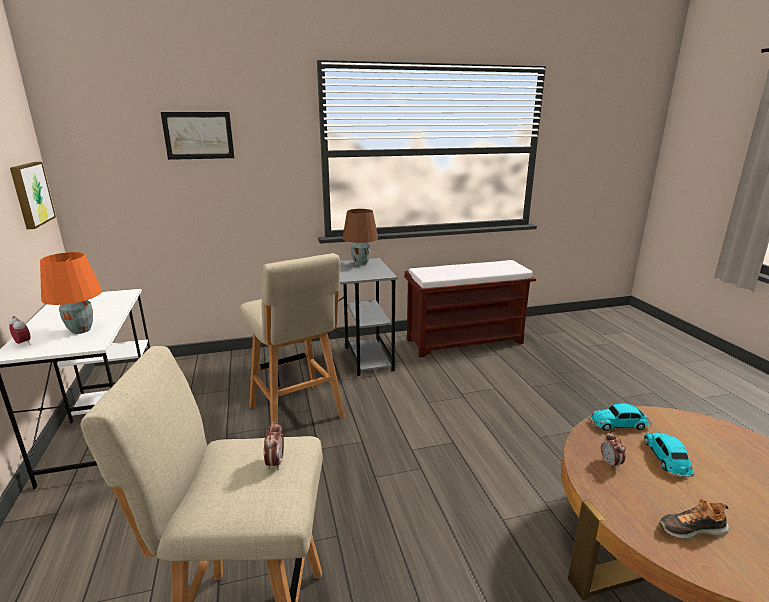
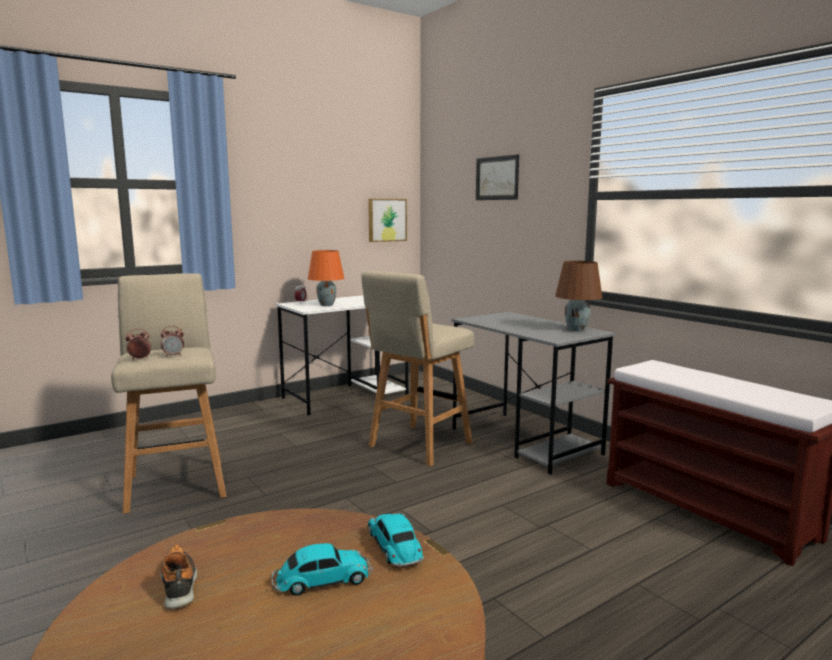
camera: 70 degrees right, 10 degrees down
(610, 463) = (296, 536): alarm clock -> alarm clock (139, 359)

